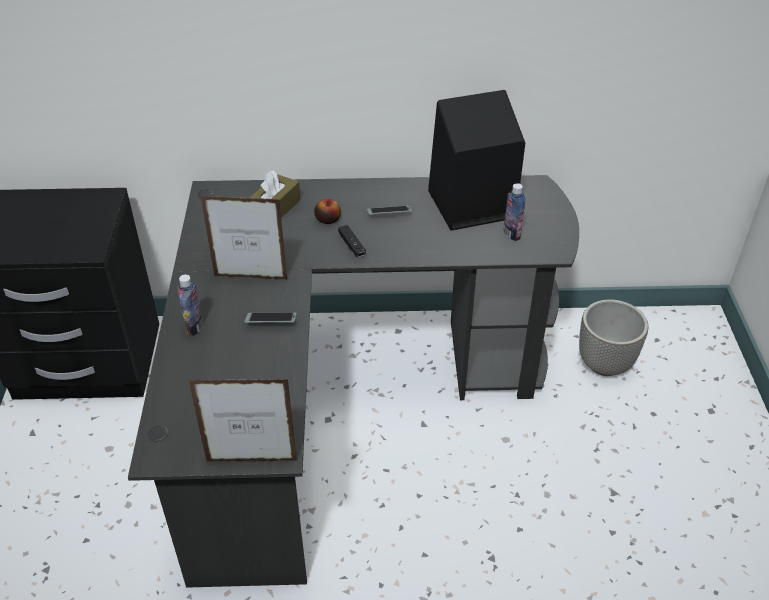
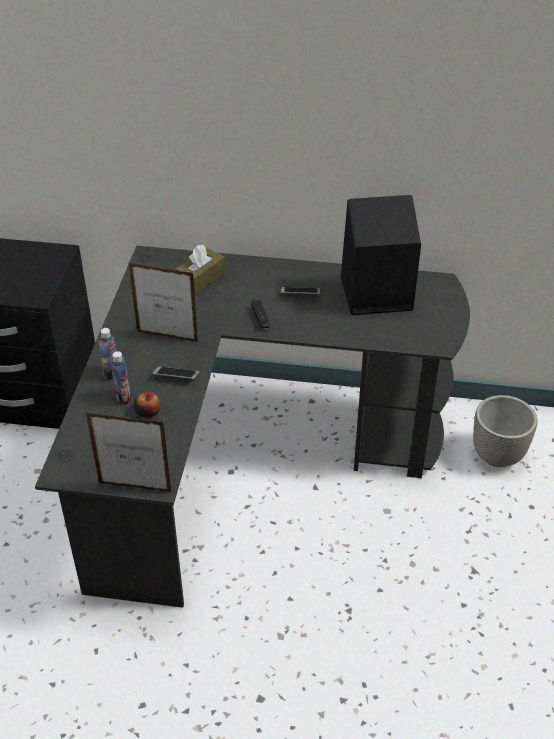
camera: 10 degrees right, 0 degrees up
(327, 219) = (245, 293): apple -> apple (148, 412)
(511, 234) = (405, 324): bottle -> bottle (123, 397)

